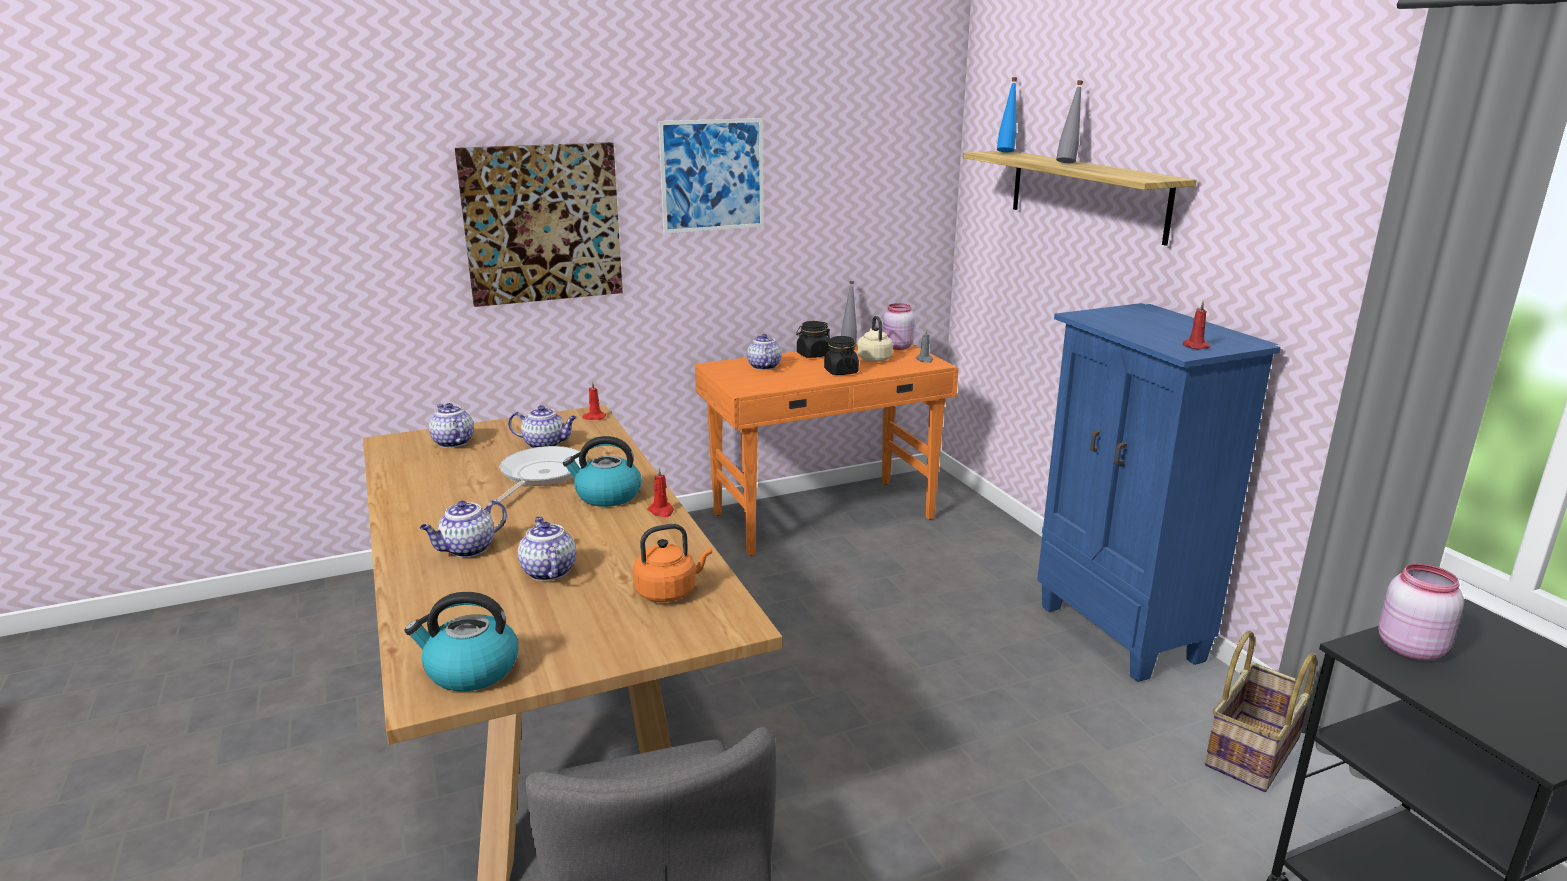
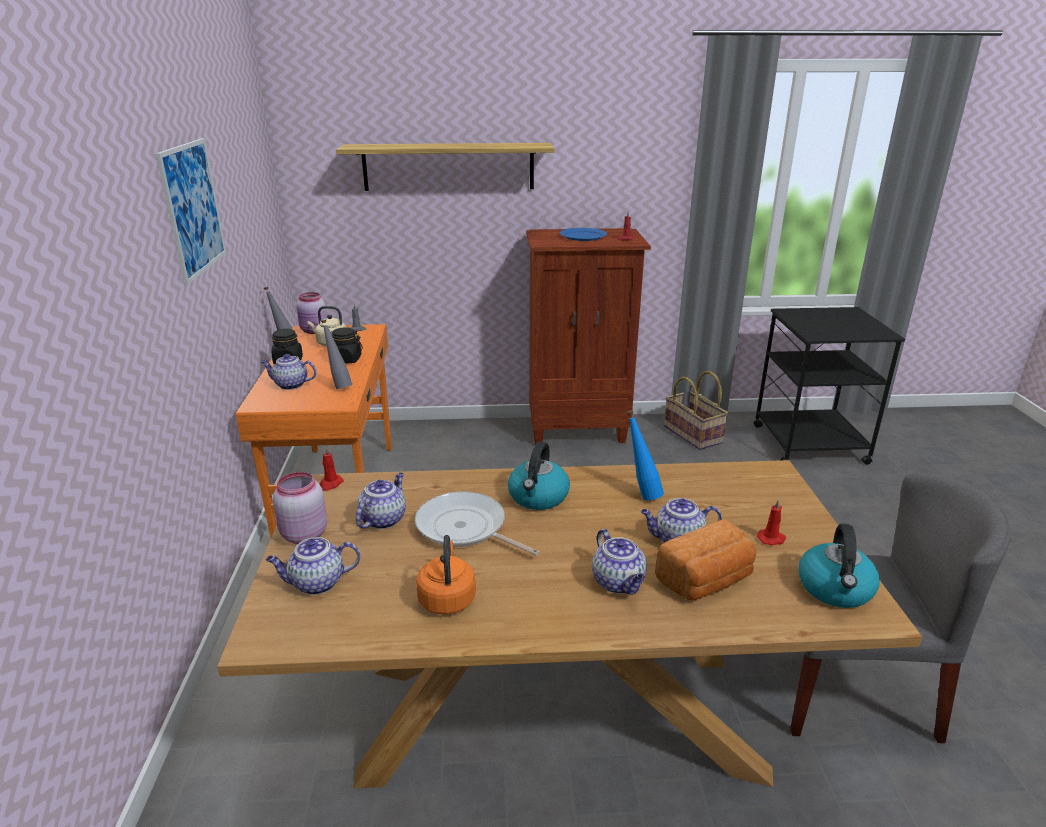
camera: 70 degrees left, 5 degrees up
(476, 592) = (706, 581): none -> bread
(542, 223) = (117, 310): picture -> none
(661, 511) = (585, 476): red candle -> red candle (772, 539)
(669, 591) = (724, 490): orange kettle -> orange kettle (447, 598)
(1006, 152) = (357, 144): blue bottle -> blue bottle (641, 494)
(1068, 162) = (441, 144): grey bottle -> grey bottle (339, 386)
(1117, 634) = (577, 432): blue cabinet -> brown cabinet
(1162, 327) = (583, 236): none -> blue plate
(1408, 648) = (812, 328): pink jar -> pink jar (303, 535)

